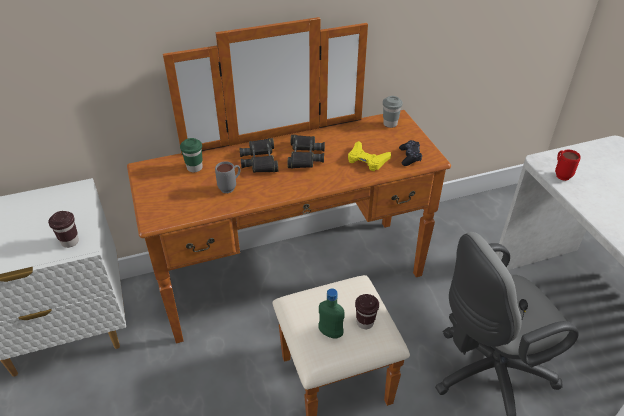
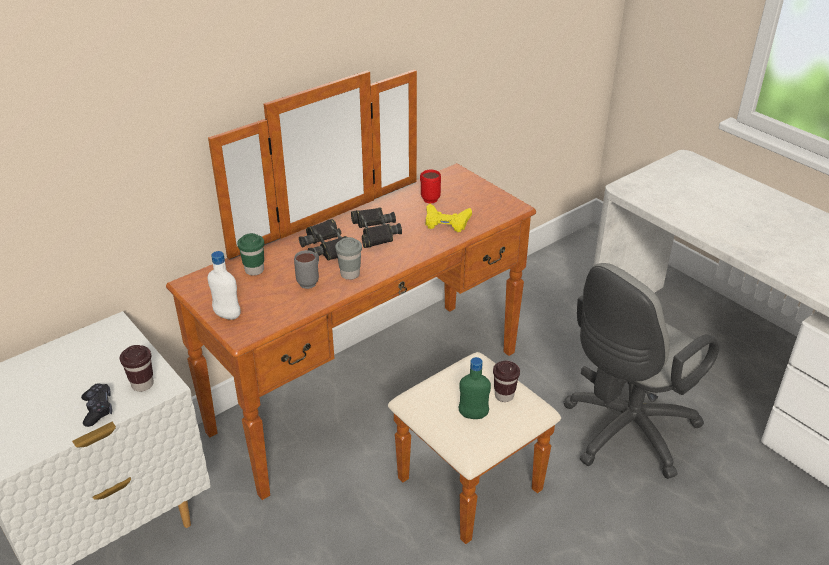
camera: 20 degrees left, 5 degrees down
(153, 201) = (227, 315): none -> white bottle
(390, 124) = (450, 181): grey cup -> grey cup (350, 274)
(410, 157) = (490, 210): black game controller -> black game controller (98, 409)
(560, 174) = (647, 197): red mug -> red mug (428, 198)

